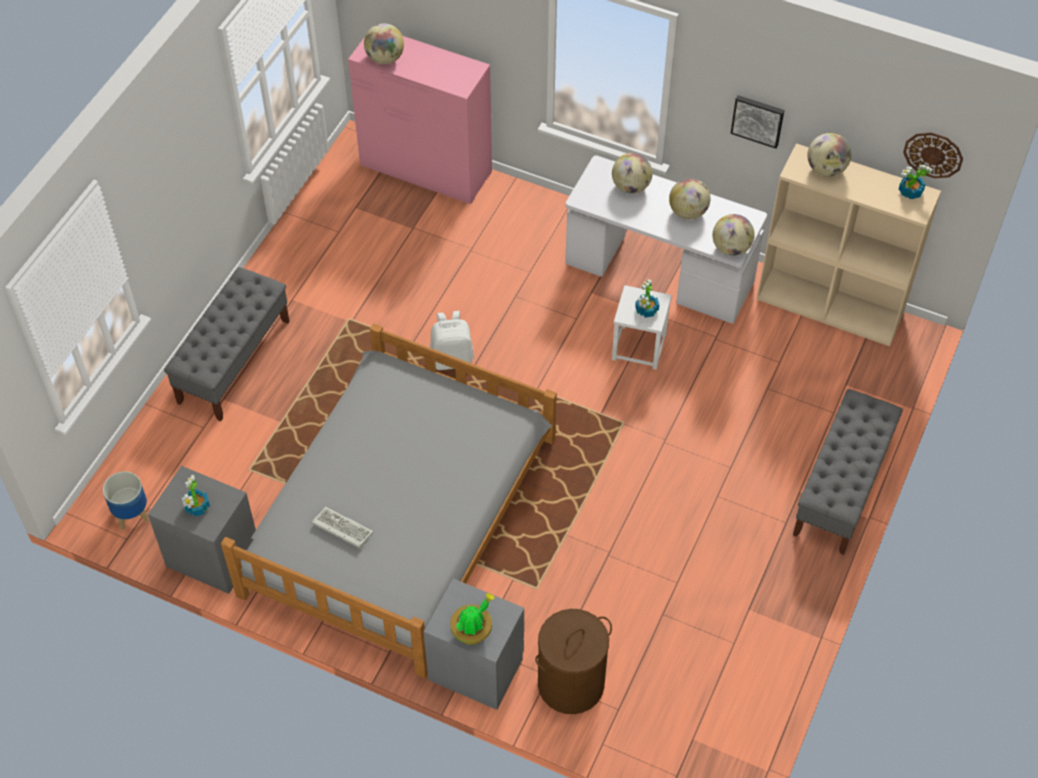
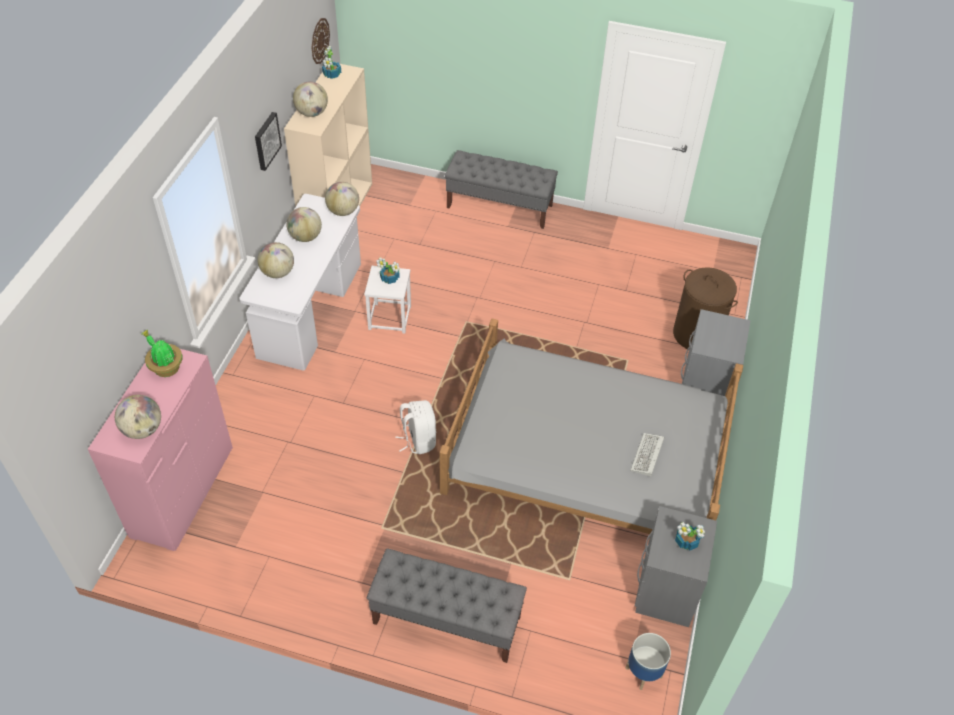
camera: 100 degrees left, 5 degrees down
(473, 631) = (731, 335): potted plant -> potted plant (166, 367)

